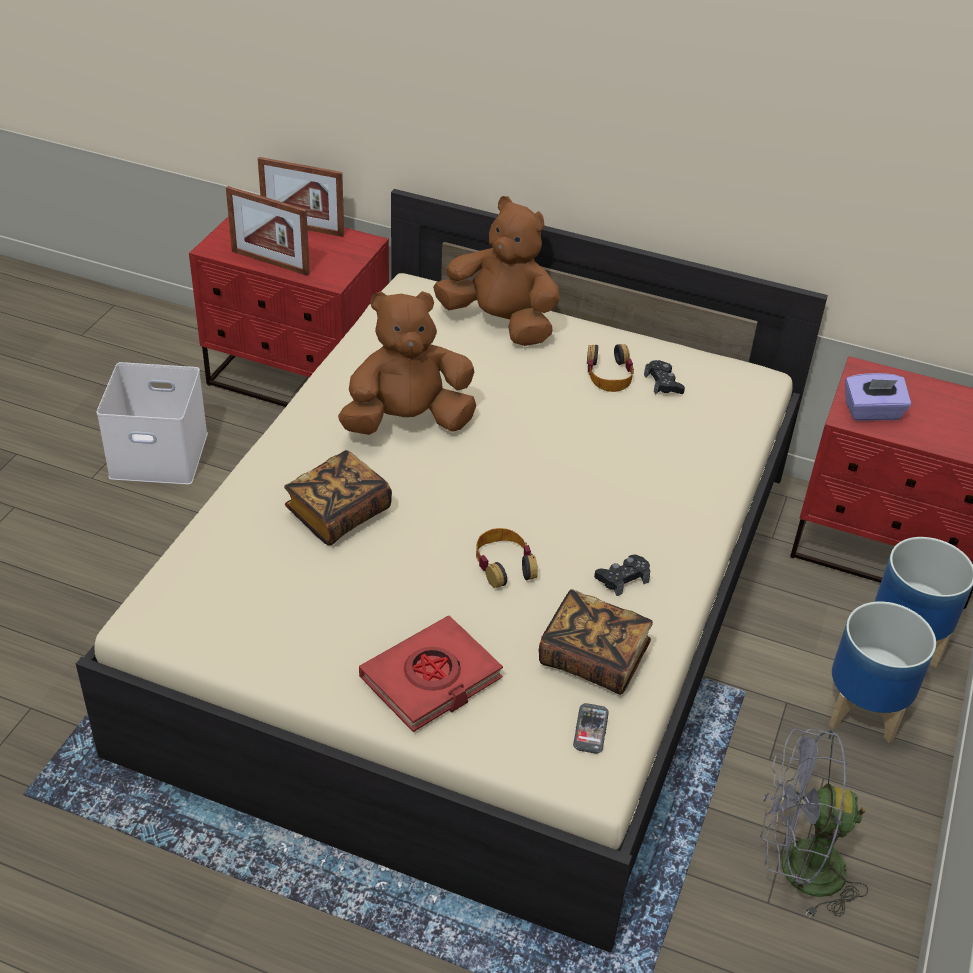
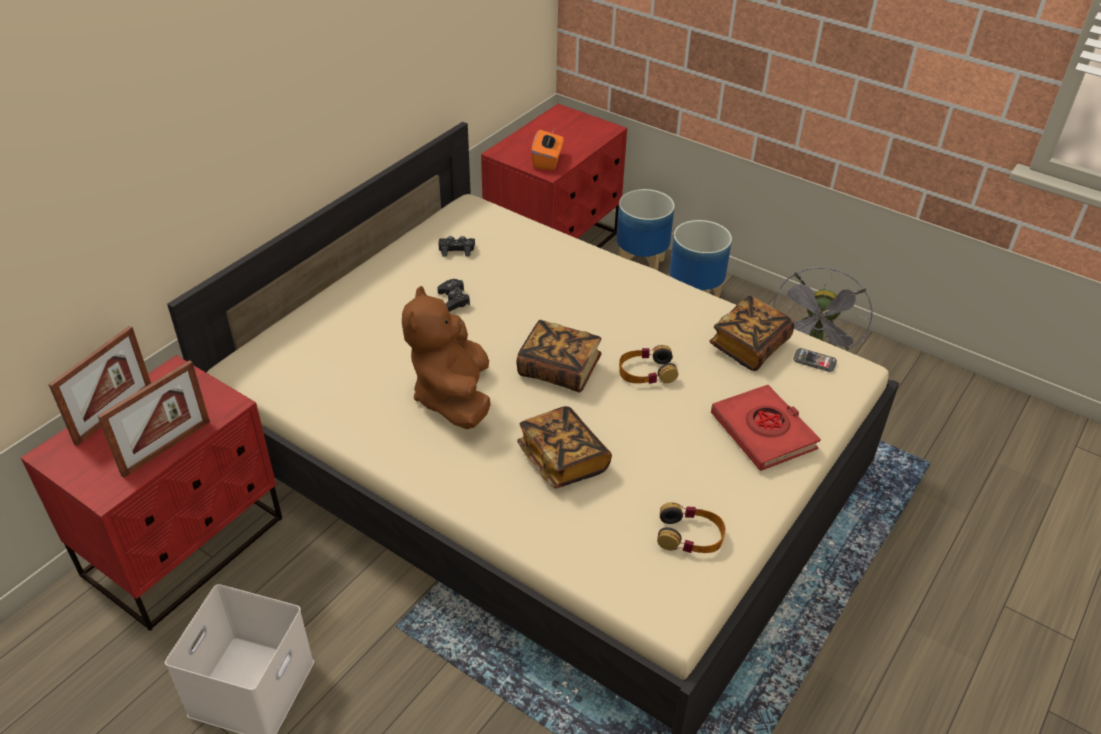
camera: 75 degrees left, 0 degrees up
(479, 491) = (559, 370): none -> book
(500, 323) = (333, 318): brown plush toy -> none
(609, 374) = (433, 273): headphones -> headphones (690, 536)
(622, 578) = (671, 316): black game controller -> black game controller (453, 300)
(872, 412) = (547, 161): purple tissue box -> orange tissue box

